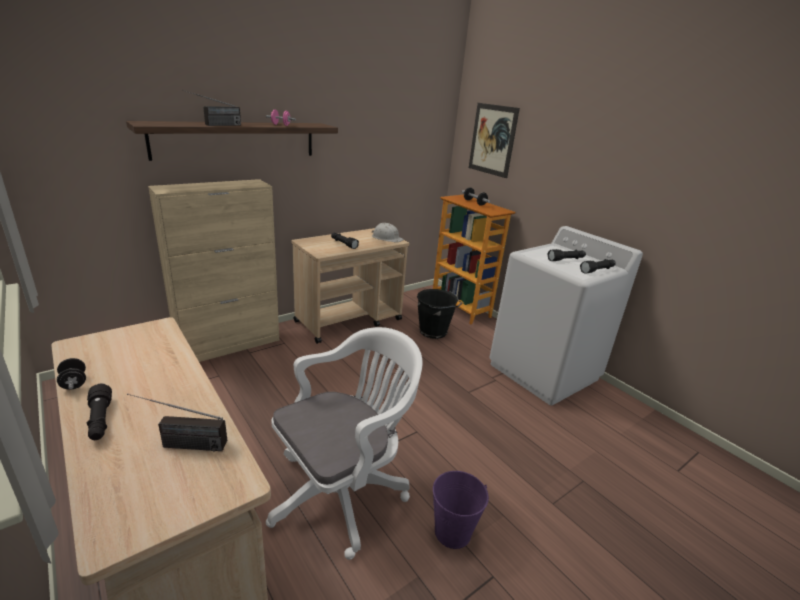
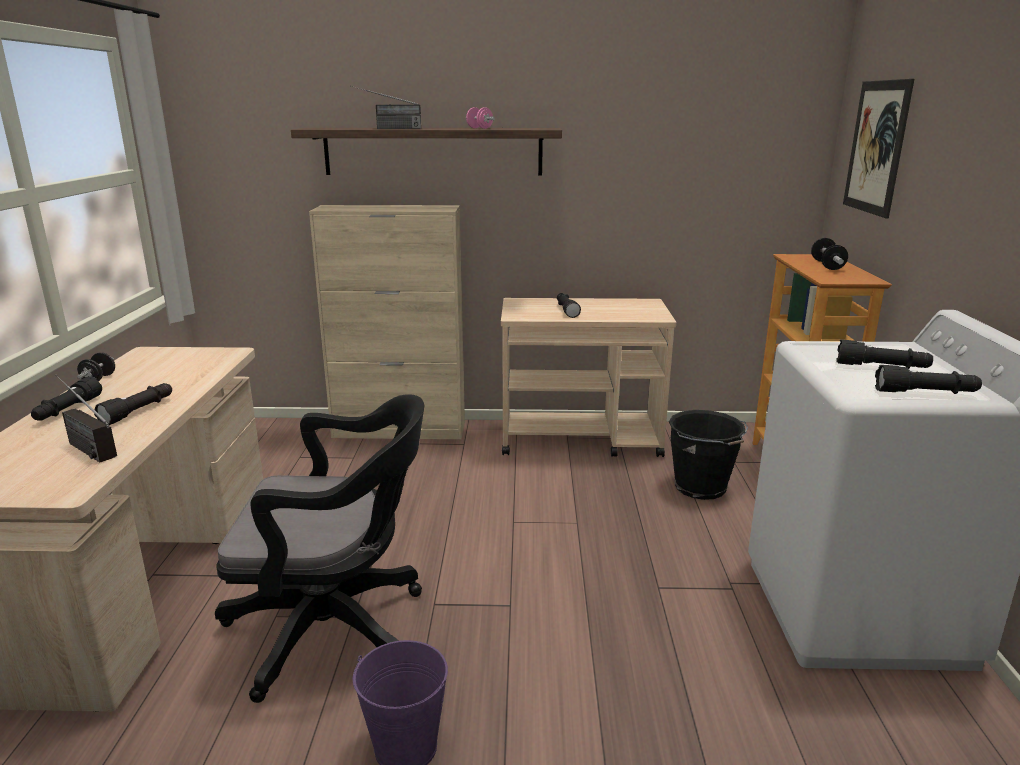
camera: 40 degrees right, 5 degrees down
(173, 399) = (139, 411): none -> black flashlight
(344, 491) = (337, 629): white office chair -> black office chair
(387, 238) = (647, 312): white hard hat -> none

